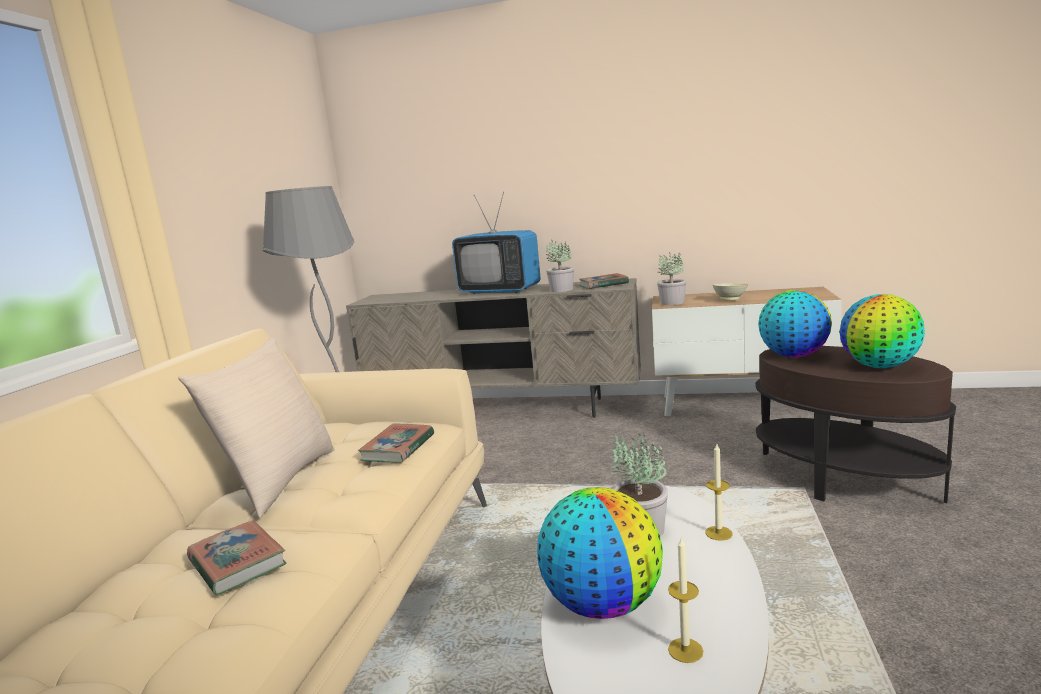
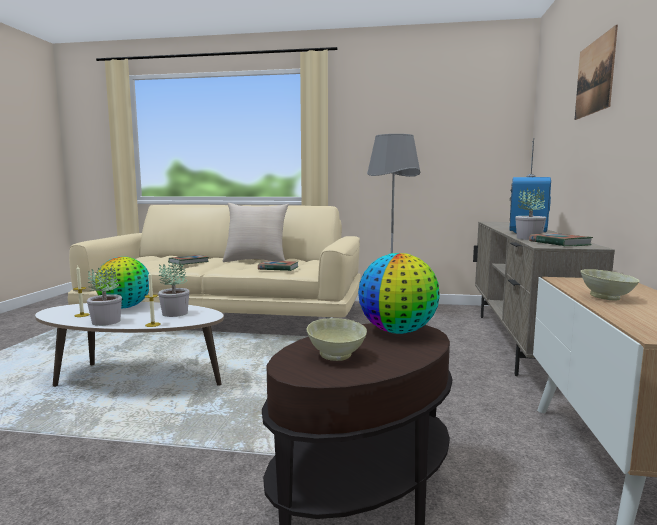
camera: 85 degrees right, 5 degrees down
(530, 134) = (594, 77): none -> picture
(672, 302) = (579, 281): potted plant -> potted plant (106, 321)
(879, 366) = (335, 356): globe -> beige bowl

